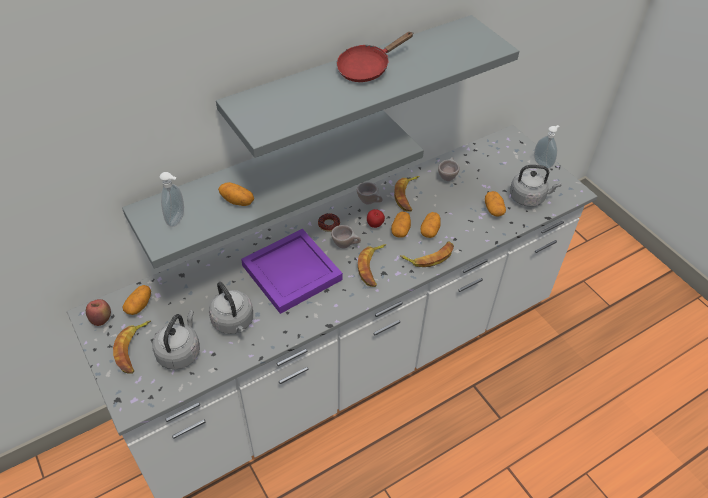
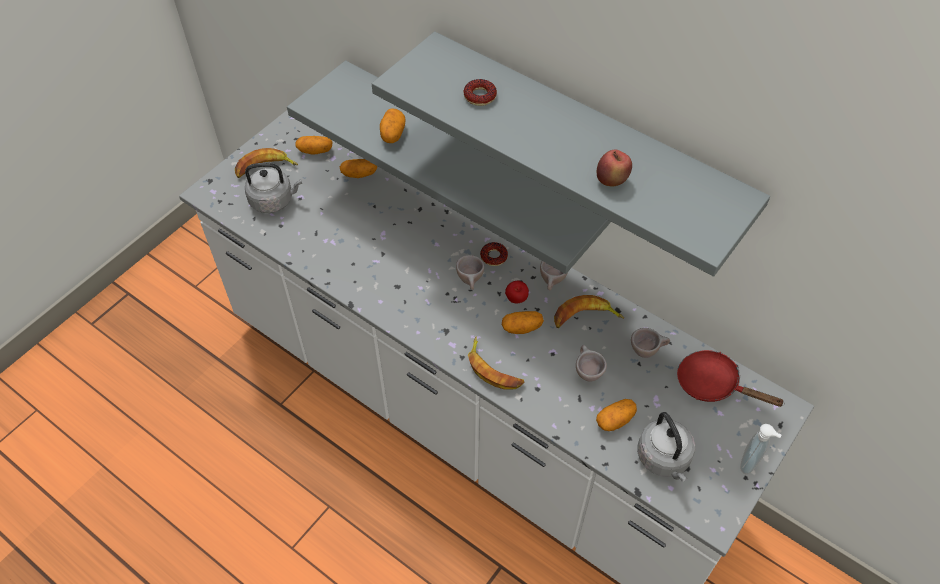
camera: 70 degrees right, 5 degrees up
(101, 319) = (289, 133): apple -> apple (611, 181)
(178, 219) = (346, 102): soap dispenser -> none
(234, 322) = (323, 226): grey kettle -> none
(293, 273) = (408, 250): purple tray -> none
(309, 97) = (479, 96): none -> donut
(367, 68) = (566, 126): red frying pan -> red frying pan (713, 384)
(372, 267) = (449, 317): banana -> none
(430, 230) = (537, 358): potato -> potato (359, 174)
(451, 210) = (586, 371): none -> beige cup

